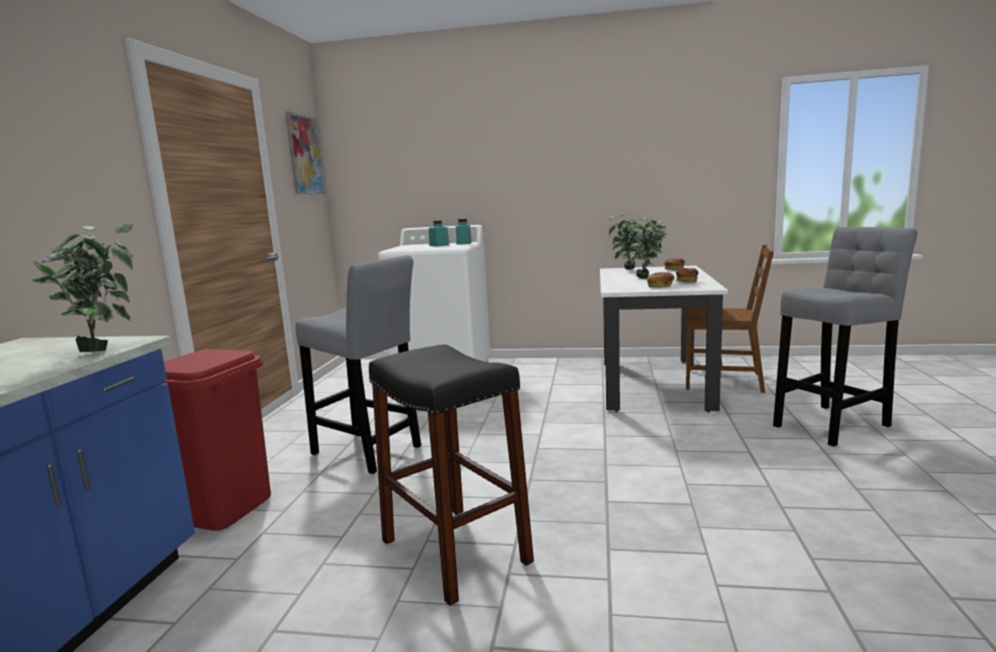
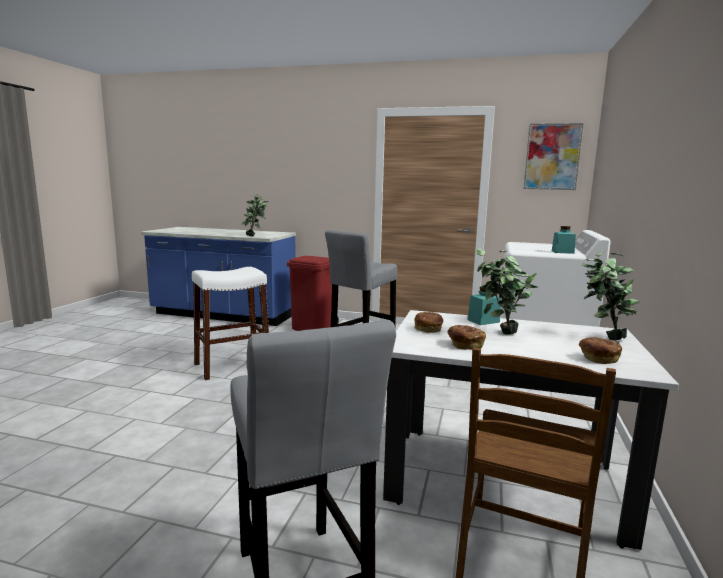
camera: 95 degrees right, 0 degrees up
(439, 245) = (545, 248): turquoise jar -> turquoise jar (483, 321)
(454, 551) = (232, 366): black stool -> white stool

